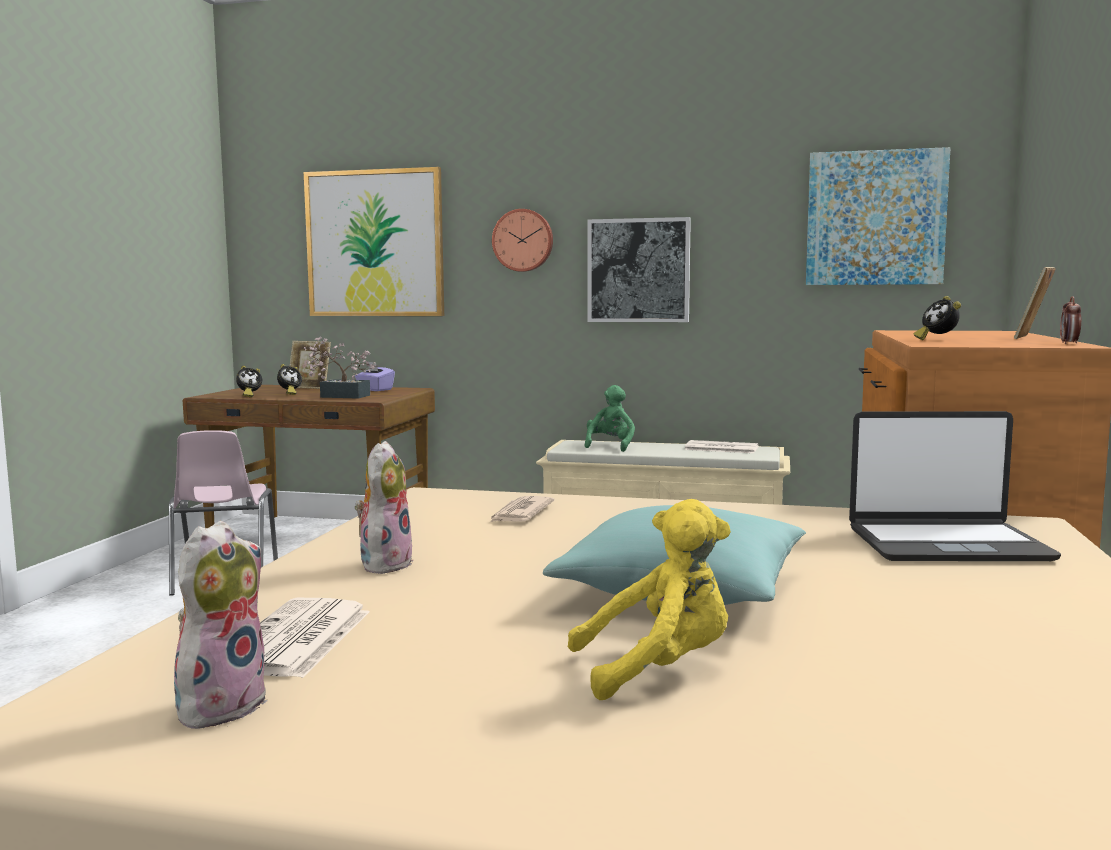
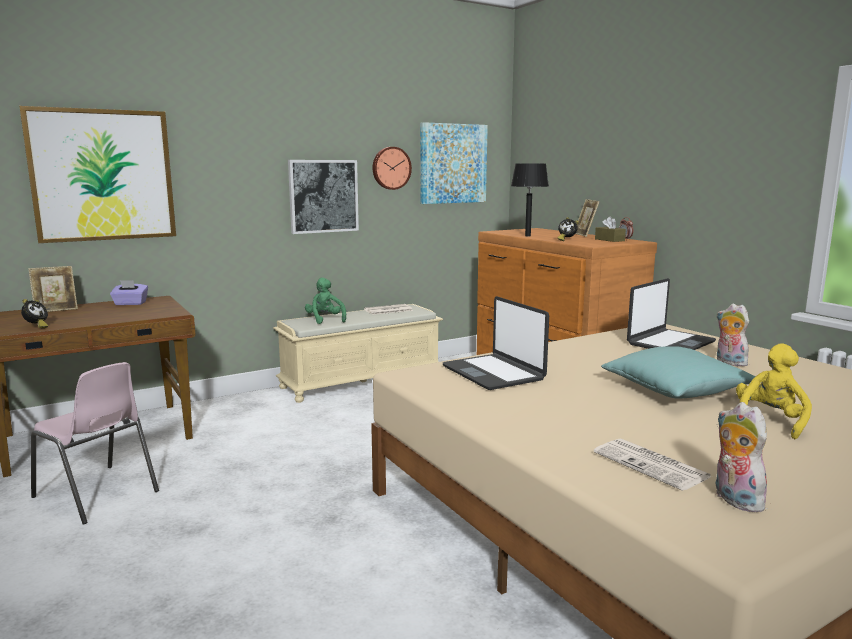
camera: 45 degrees left, 5 degrees up
(289, 394) = (67, 318): alarm clock -> none
(340, 396) = (129, 314): potted plant -> none
(384, 564) = (542, 419): plush toy -> plush toy (729, 362)
(520, 514) = (493, 373): newspaper -> laptop
(523, 240) = (239, 174): wall clock -> wall clock (391, 168)
(910, 335) = (527, 236): none -> black table lamp
(1028, 342) = (609, 240): none -> brown tissue box

